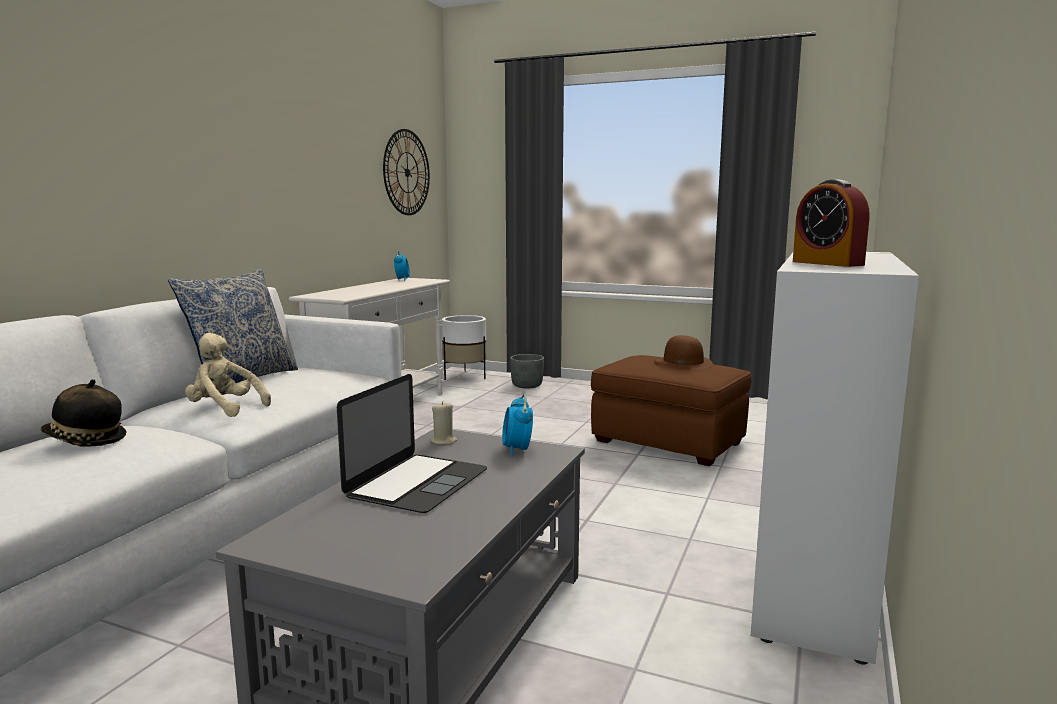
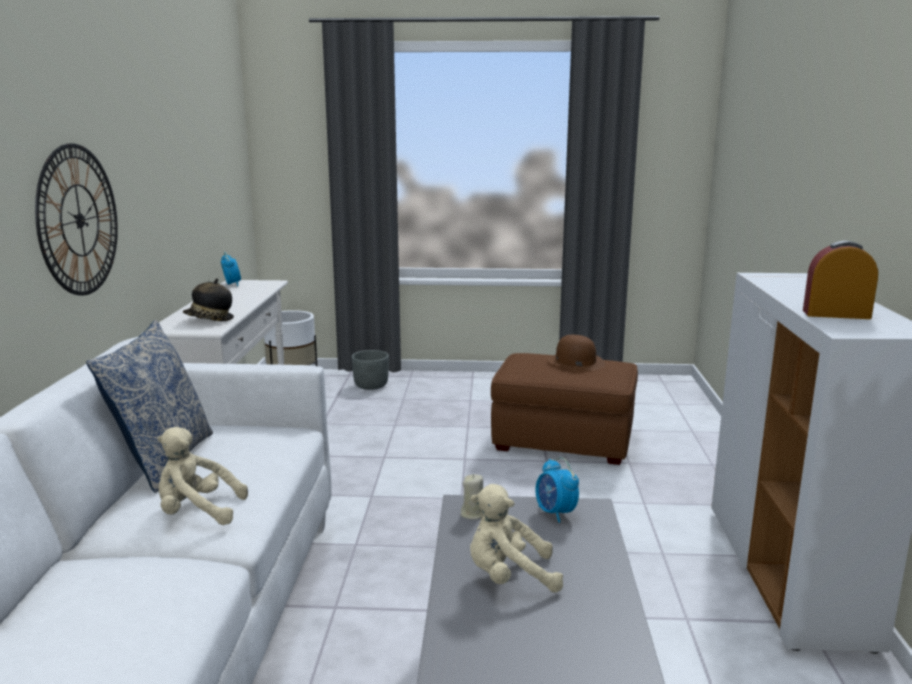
camera: 20 degrees left, 5 degrees up
(85, 441) = (102, 602): hat -> hat (209, 320)
(407, 172) = (219, 154): wall clock -> wall clock (79, 220)
(417, 482) = (509, 577): laptop -> beige plush toy
(827, 263) = (836, 314): alarm clock -> alarm clock turned 150 degrees clockwise

